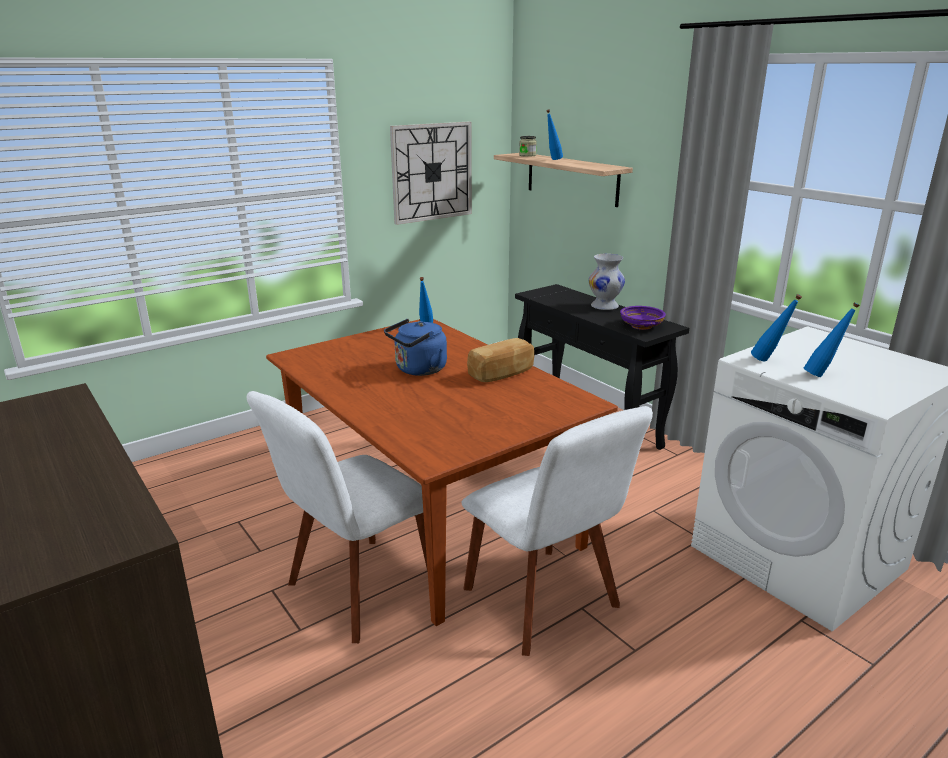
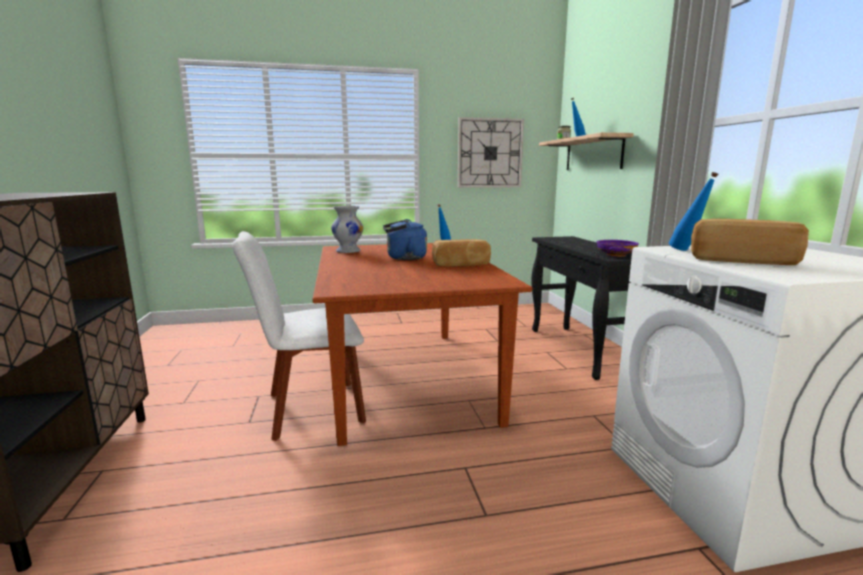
camera: 25 degrees right, 10 degrees down
(545, 602) = (436, 454): white chair -> none
(604, 306) = (597, 246): white vase -> white vase (348, 251)
(823, 375) = (741, 260): blue bottle -> bread

